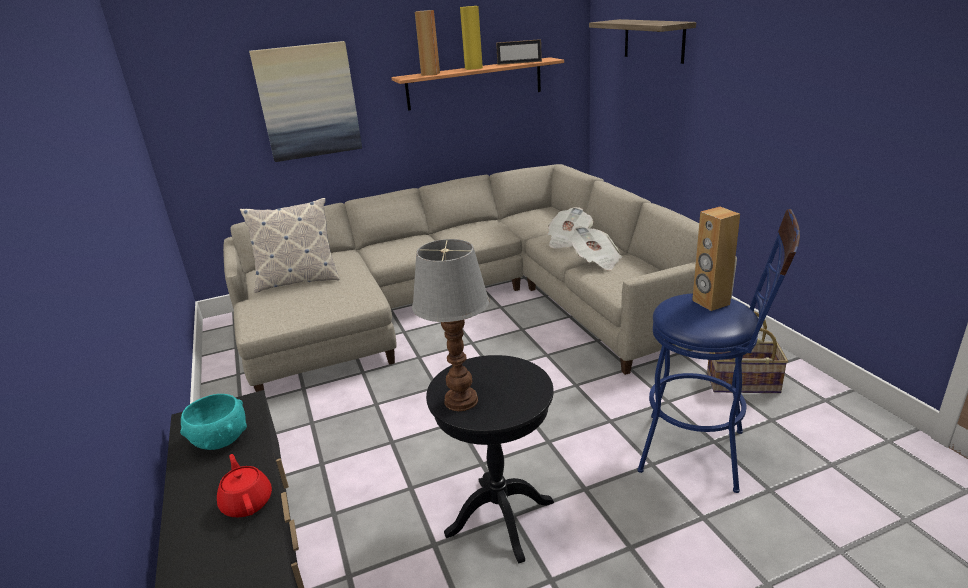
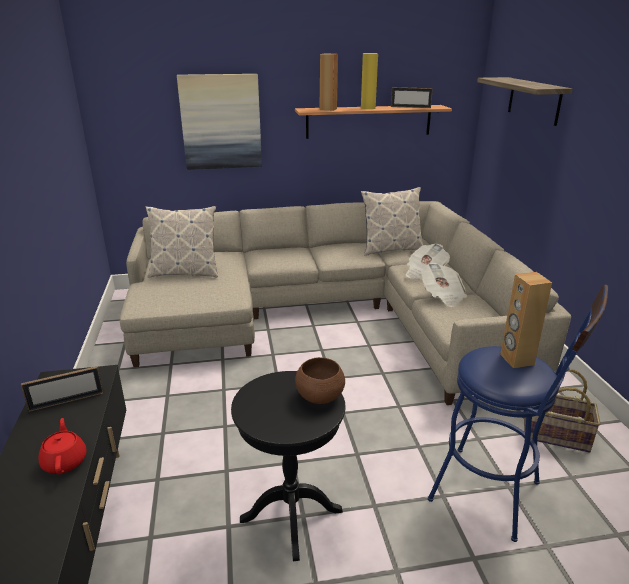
camera: 10 degrees right, 0 degrees up
(219, 439) = (67, 401): turquoise bowl -> picture frame
(462, 401) = (260, 410): table lamp -> none
(520, 376) = (319, 397): none -> brown bowl
(522, 222) = (391, 249): none -> pillow

